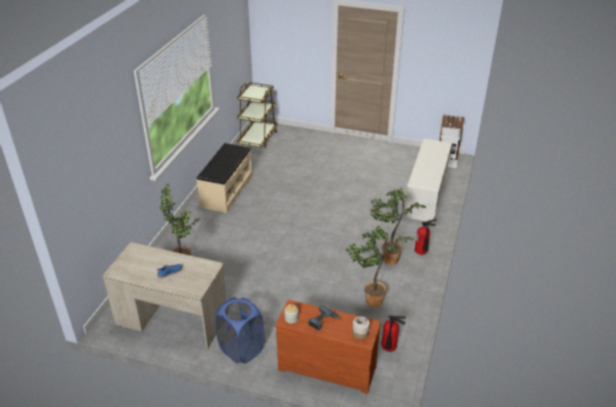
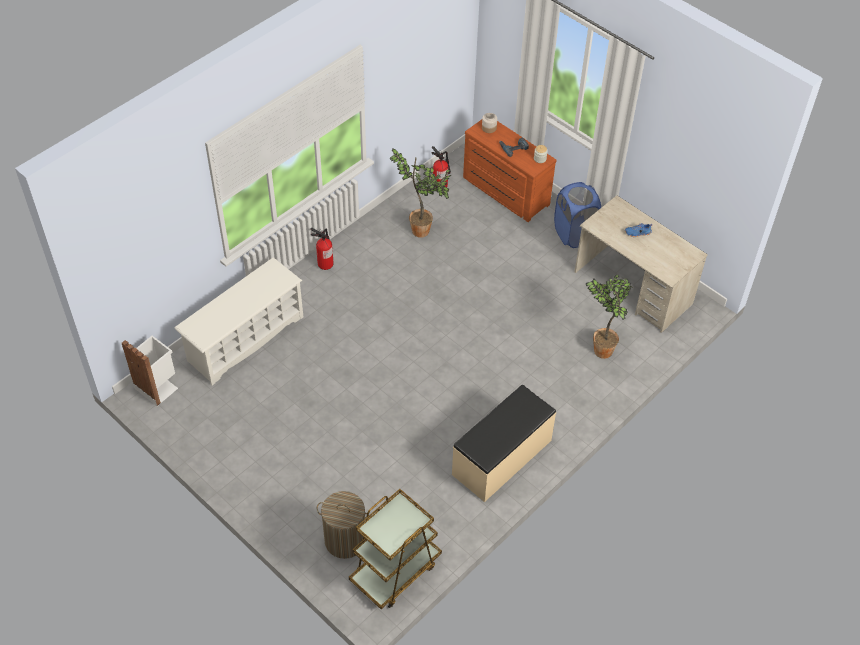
camera: 155 degrees left, 15 degrees up
(291, 140) = (345, 540): none -> laundry basket
(388, 260) = (368, 269): potted plant -> none

